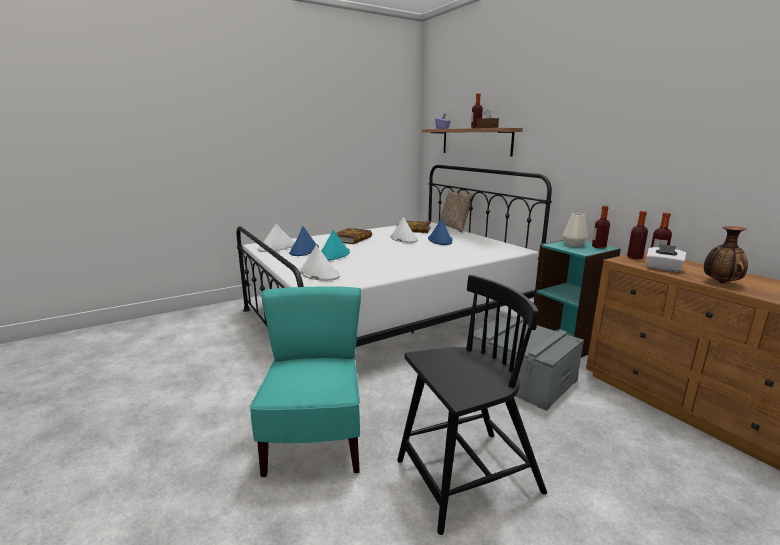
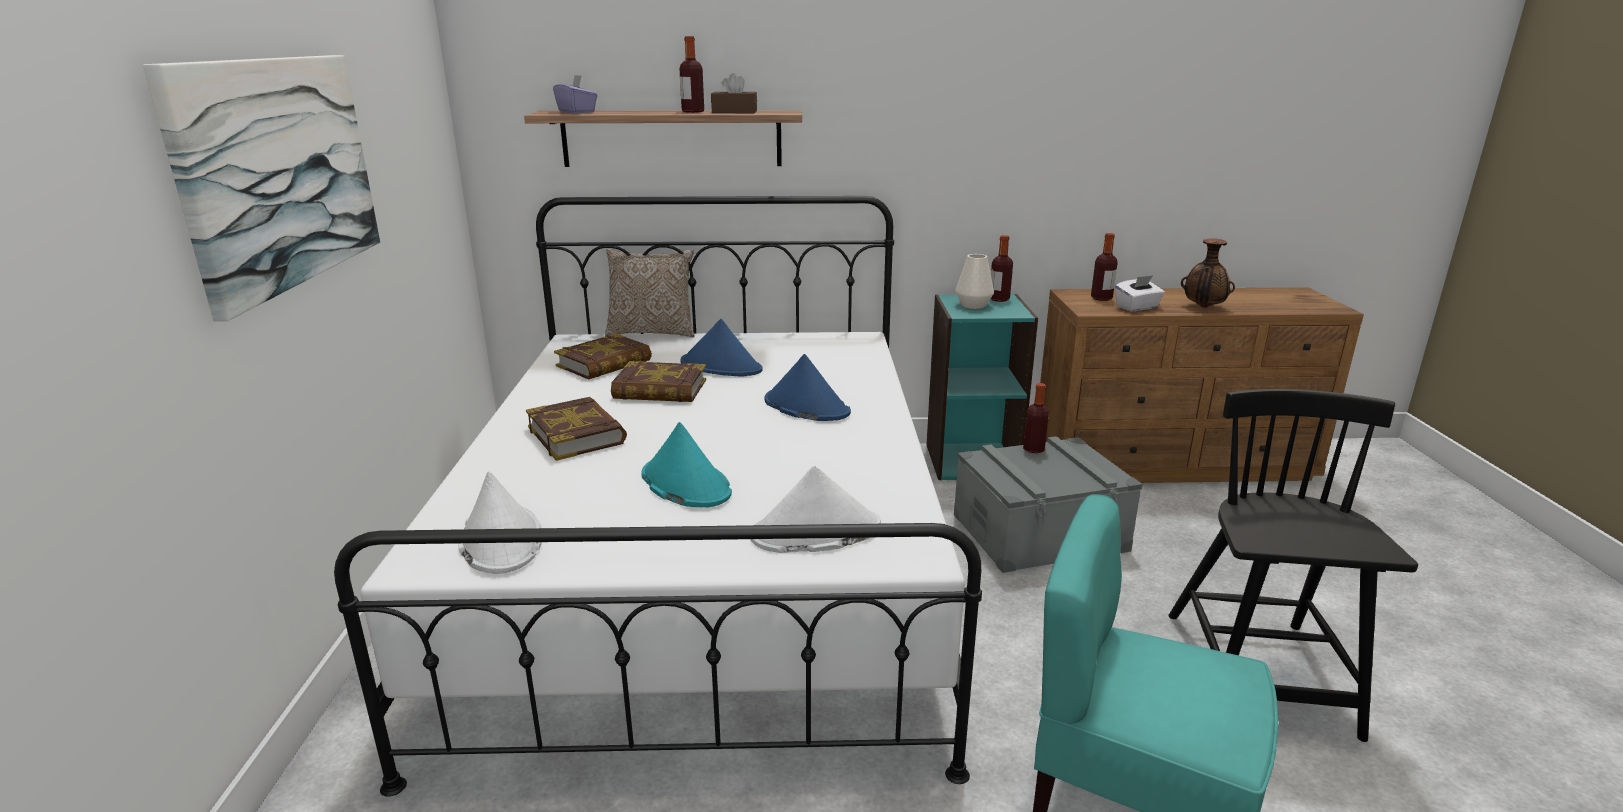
camera: 60 degrees left, 5 degrees up
(298, 134) = (279, 172): none -> picture
(304, 251) = (592, 509): blue hat -> blue hat (806, 406)
(403, 239) = (660, 390): white hat -> book
(634, 257) = (1082, 302): bottle -> bottle (1033, 449)

